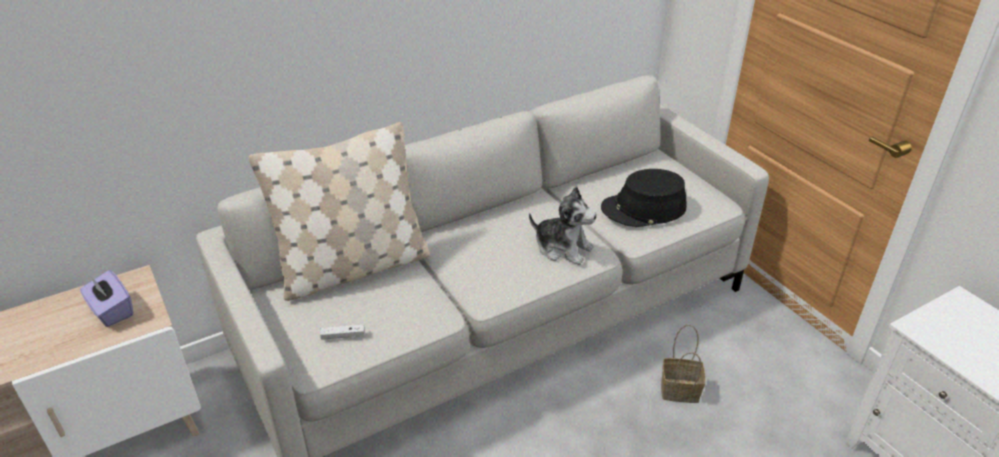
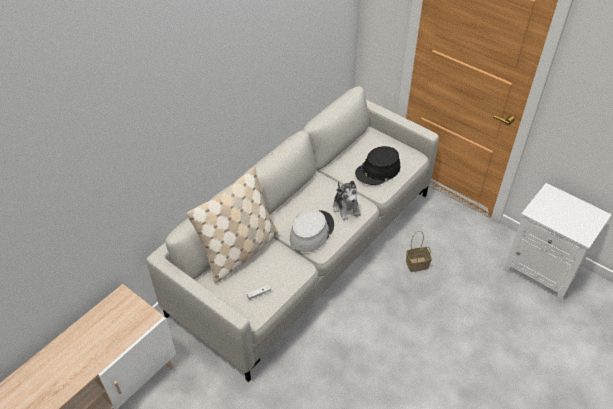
camera: 20 degrees left, 10 degrees up
(111, 311) = (123, 318): purple tissue box -> none
(485, 267) = (311, 231): none -> grey hat
(563, 248) = (346, 208): plush toy -> plush toy turned 60 degrees clockwise

